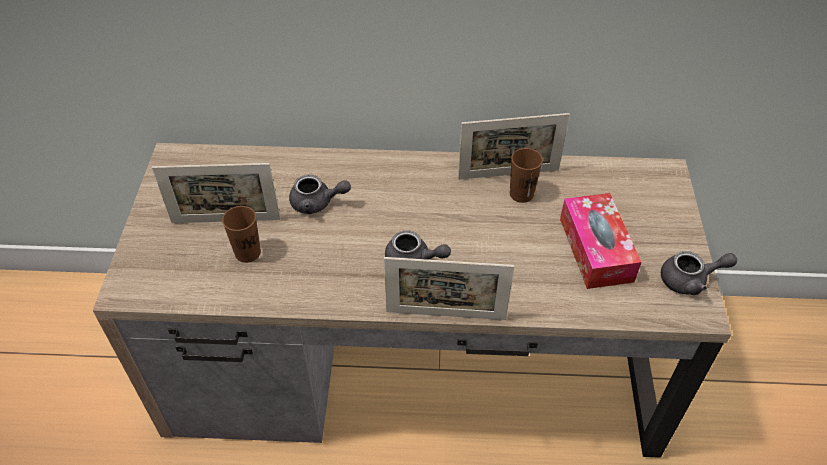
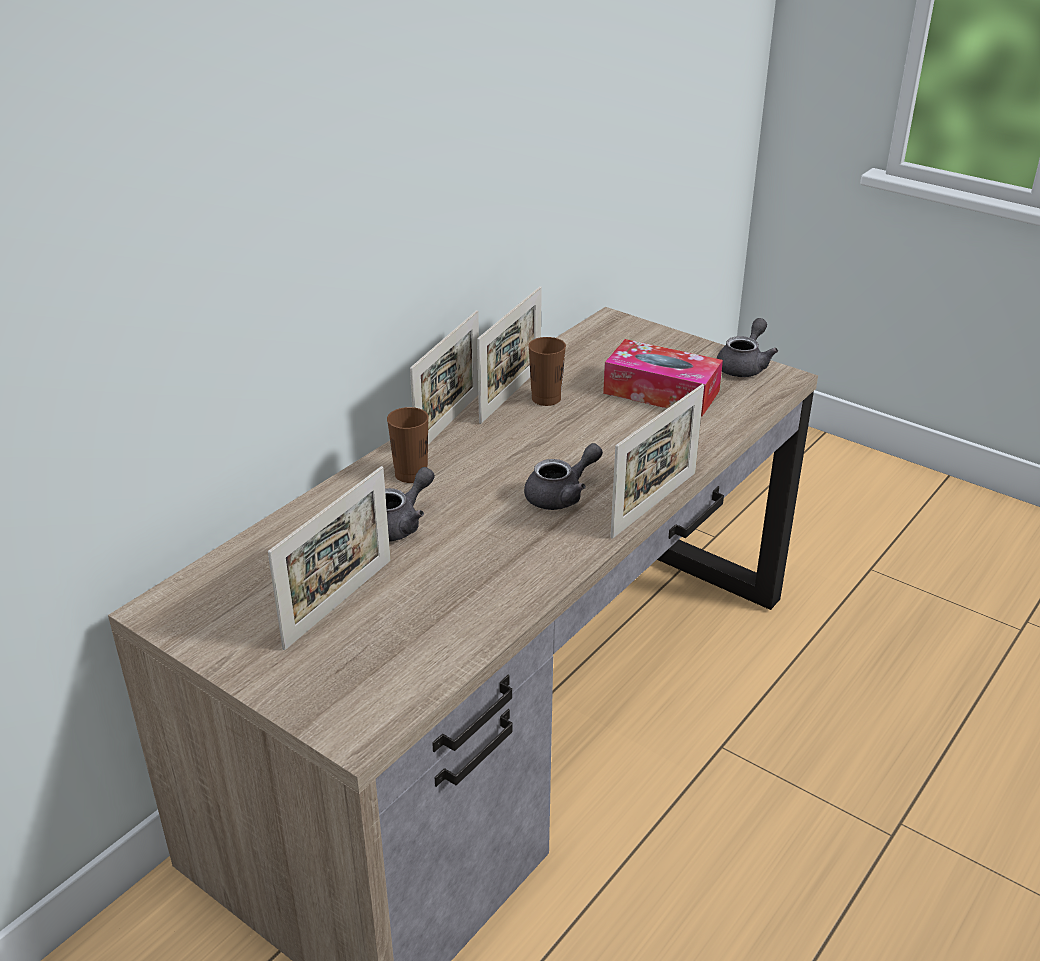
camera: 55 degrees left, 15 degrees down
(247, 253) = (414, 604): brown cup -> brown cup (411, 474)
(444, 164) = (448, 423): none -> picture frame

